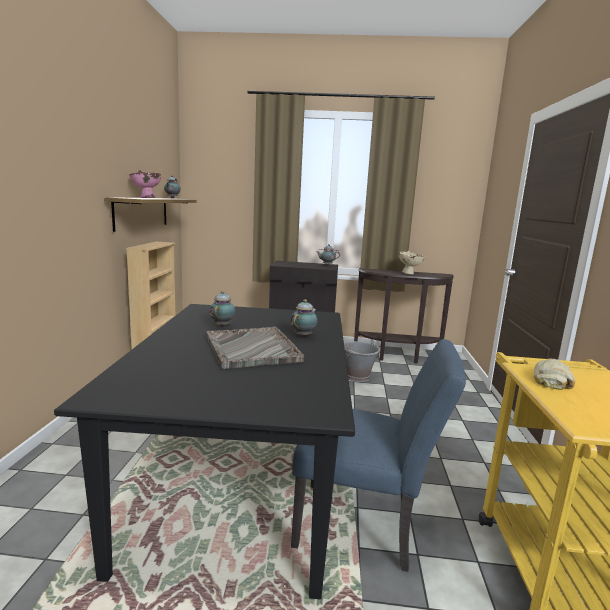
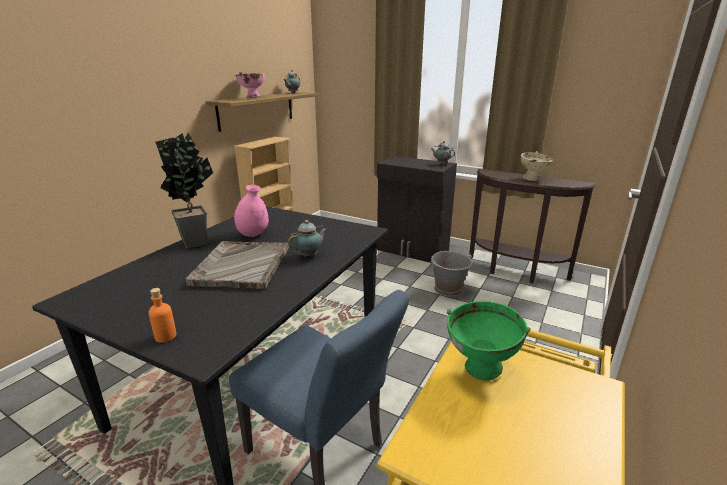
camera: 25 degrees right, 10 degrees up
(168, 335) = (196, 241): none -> potted plant
(223, 325) = (253, 234): teapot -> pink vase
(266, 407) = (165, 336): none -> orange bottle
(552, 380) = (480, 371): bread -> green bowl

